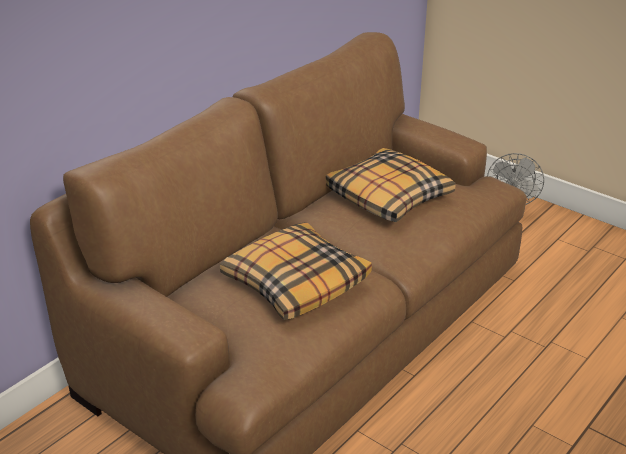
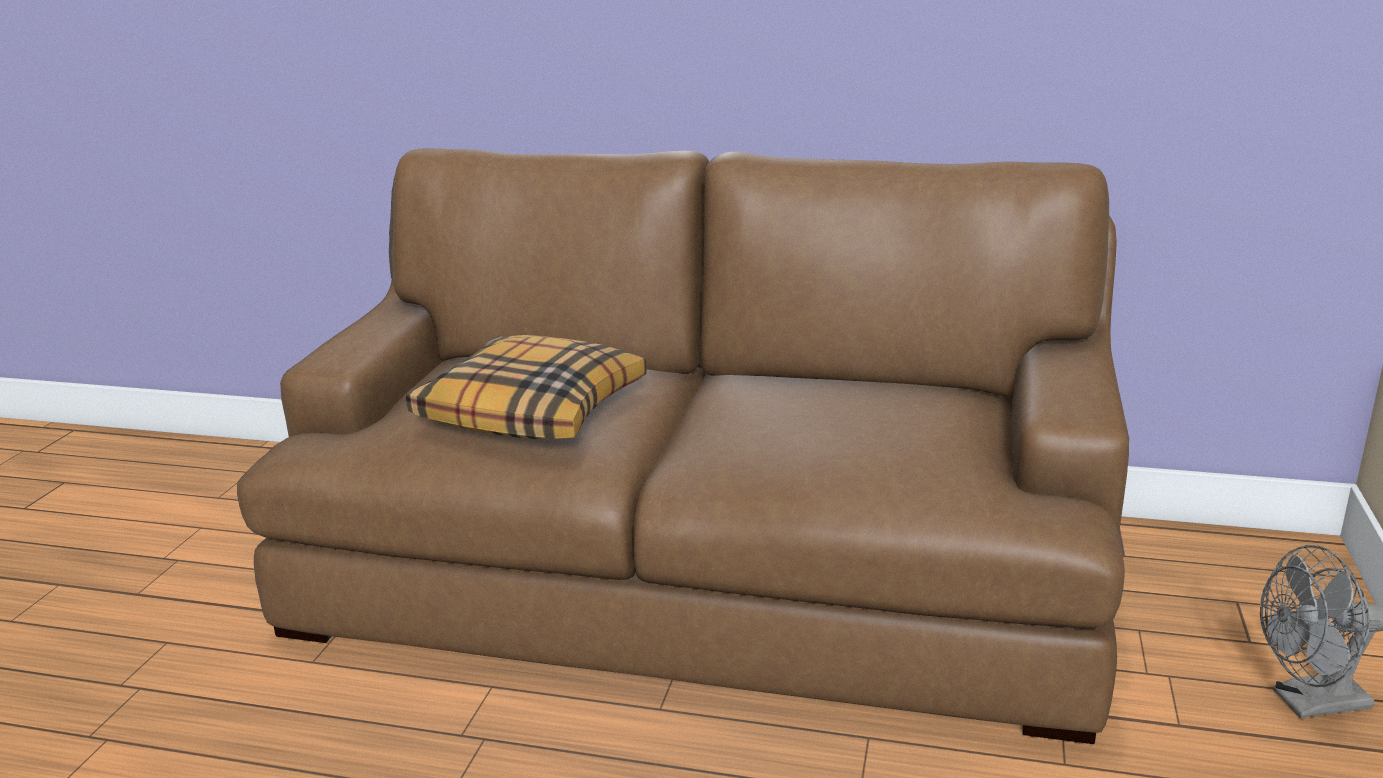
camera: 65 degrees right, 10 degrees down
(387, 197) = (844, 417): pillow -> none

